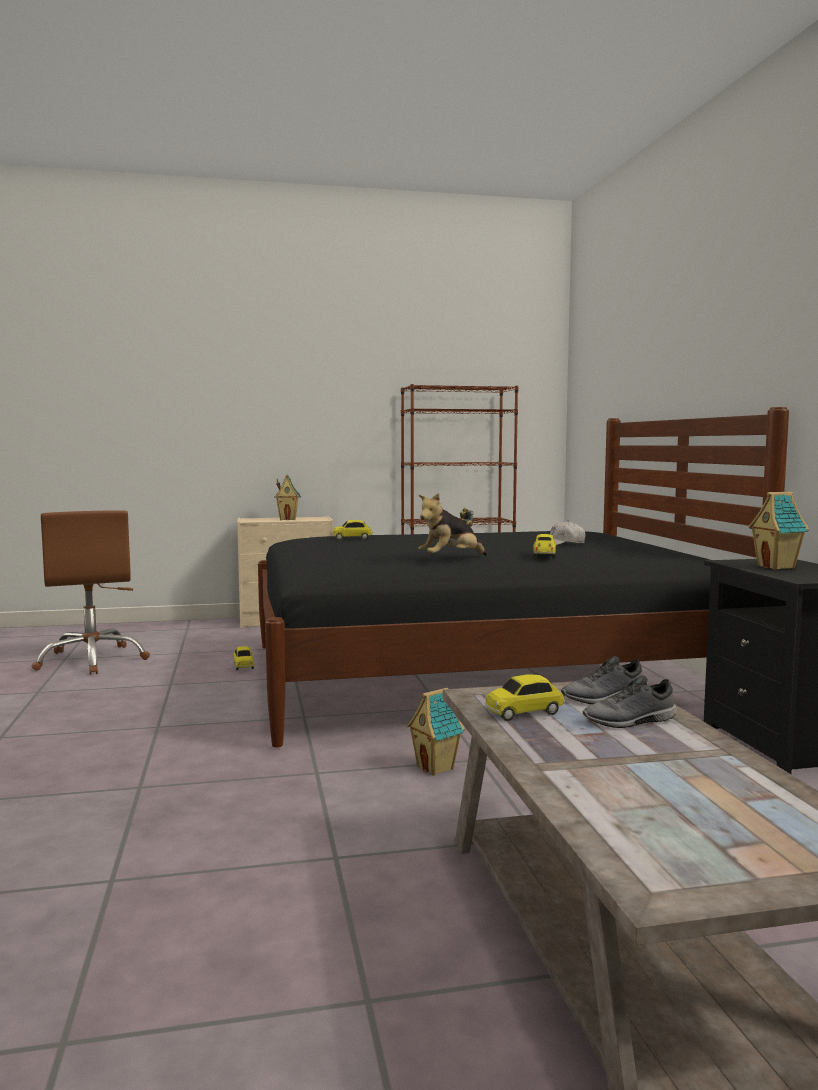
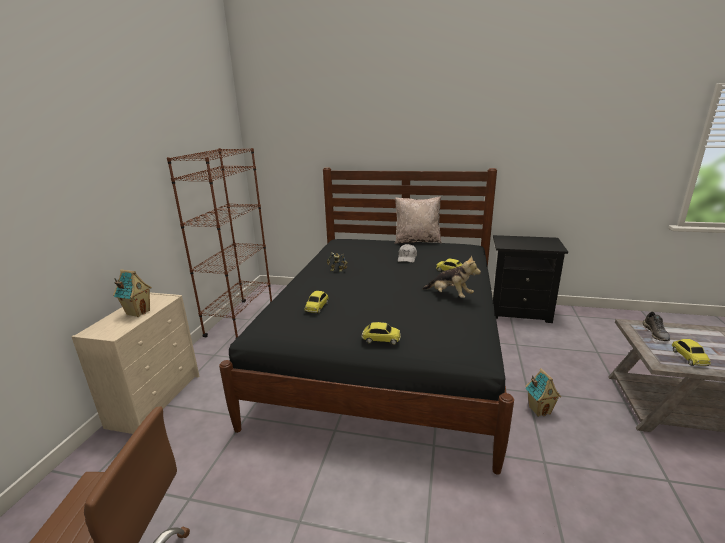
camera: 65 degrees left, 15 degrees up
(243, 665) = (278, 455): toy car -> toy car (381, 339)
(450, 559) = (450, 295): plush toy -> plush toy turned 45 degrees counterclockwise
(630, 721) = (691, 337): grey shoe -> none
(665, 546) = (417, 241): none -> beige pillow
(777, 567) = (523, 243): toy house -> none

